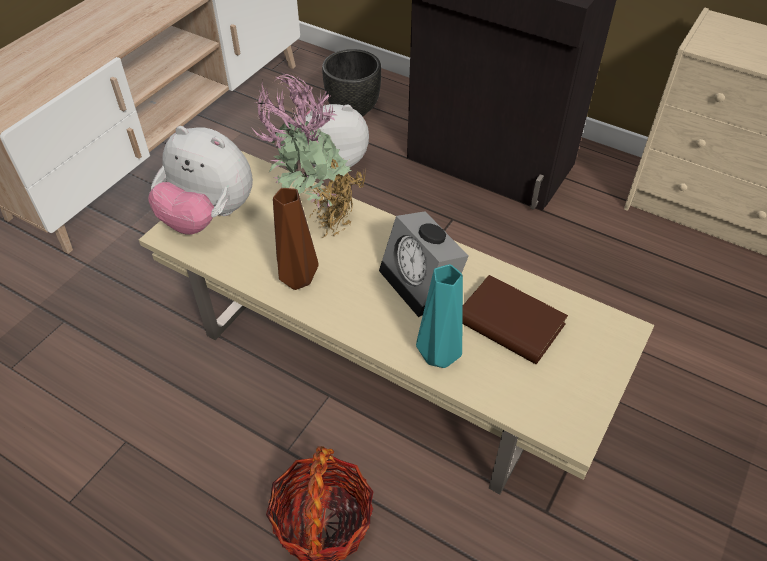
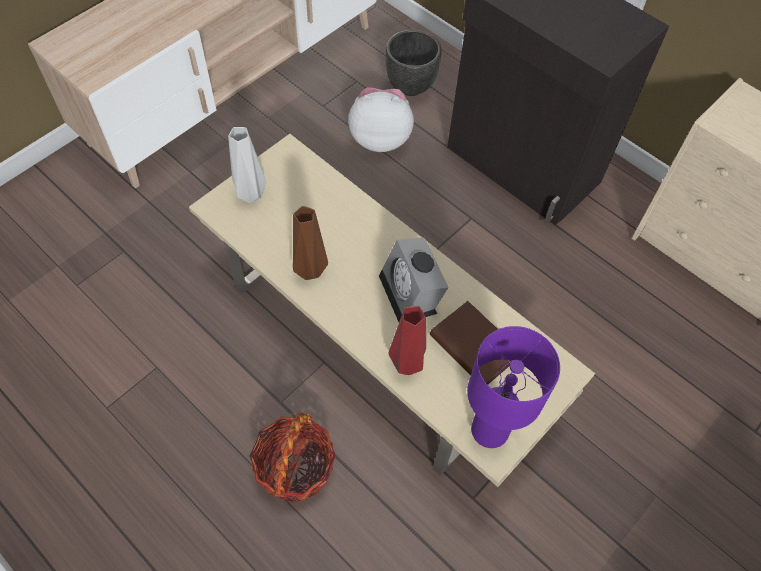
camera: 10 degrees right, 10 degrees up
(208, 216) = (249, 195): plush toy -> grey vase
(316, 218) = (339, 214): potted plant -> none
(437, 356) = (405, 363): turquoise vase -> red vase
(557, 410) = (488, 430): none -> purple table lamp

